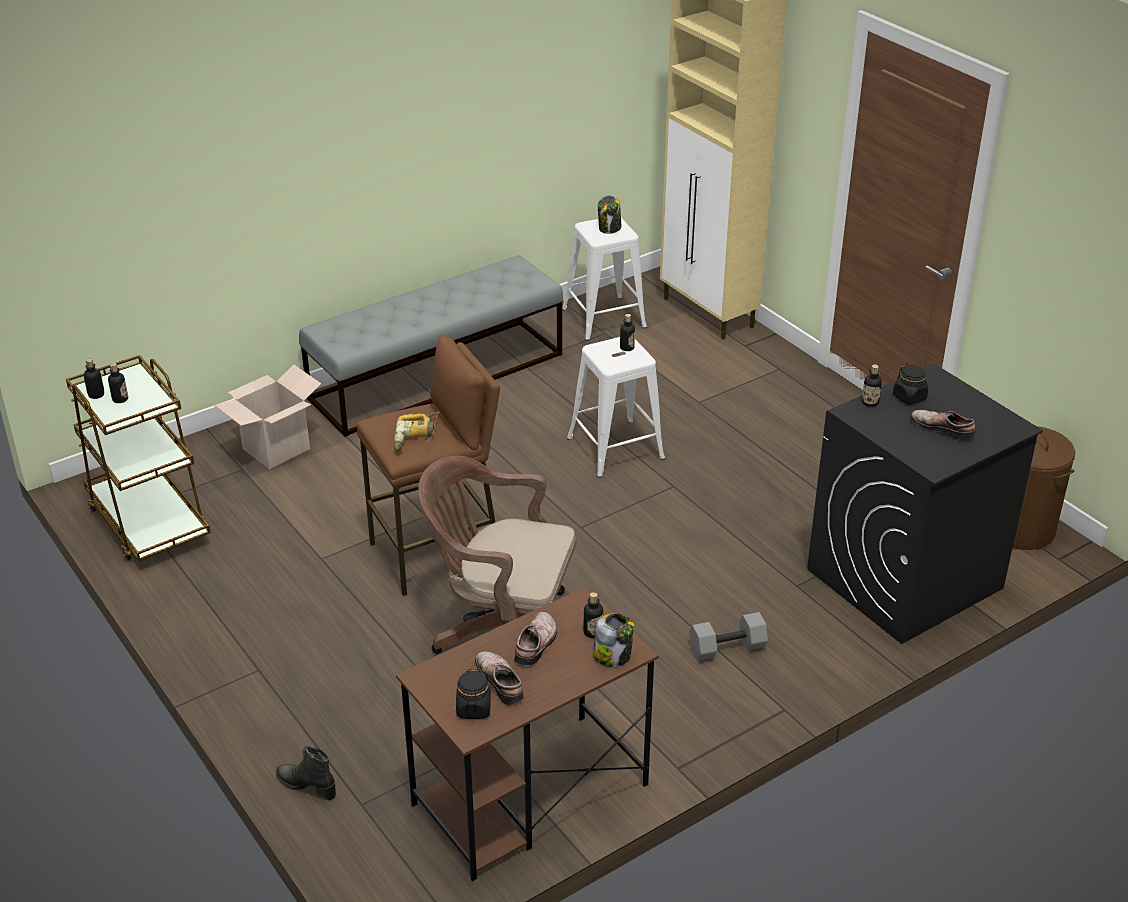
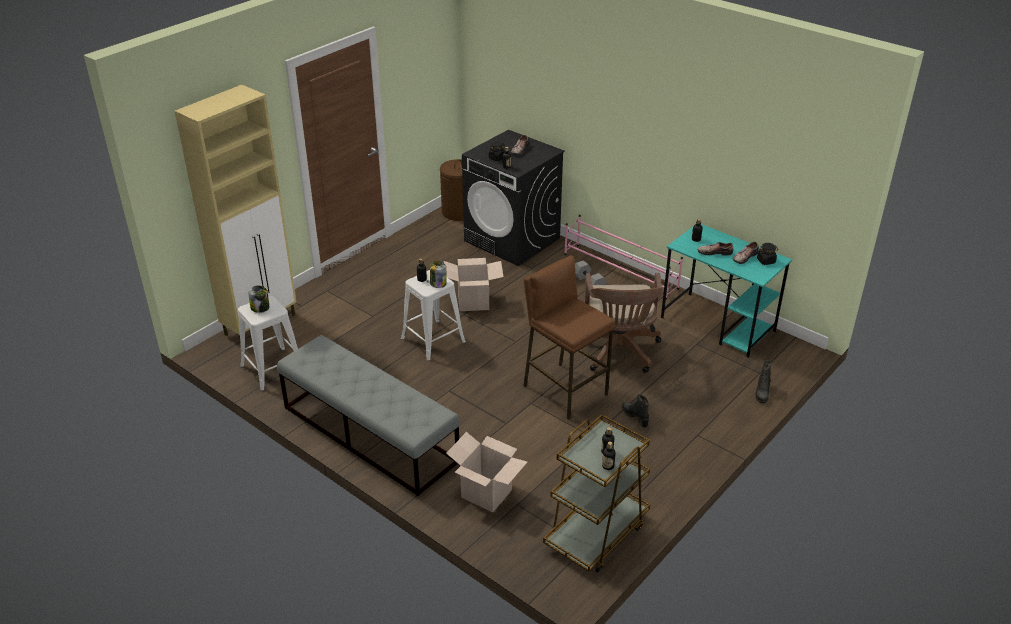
camera: 105 degrees left, 0 degrees up
(338, 612) = (635, 416): none -> black boot
(416, 437) = (581, 314): power drill -> none
(529, 795) = (718, 325): brown desk -> turquoise desk
(612, 656) = (707, 233): jar -> jar (438, 283)
(705, 501) = (473, 302): none -> cardboard box
(757, 702) = (620, 271): none -> pink shoe rack

